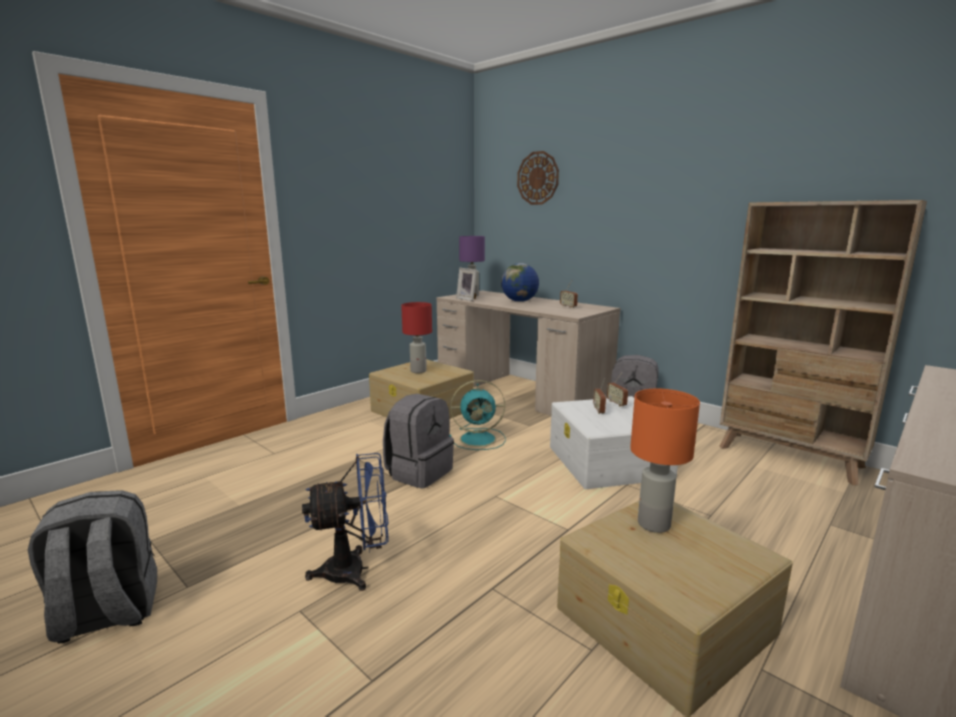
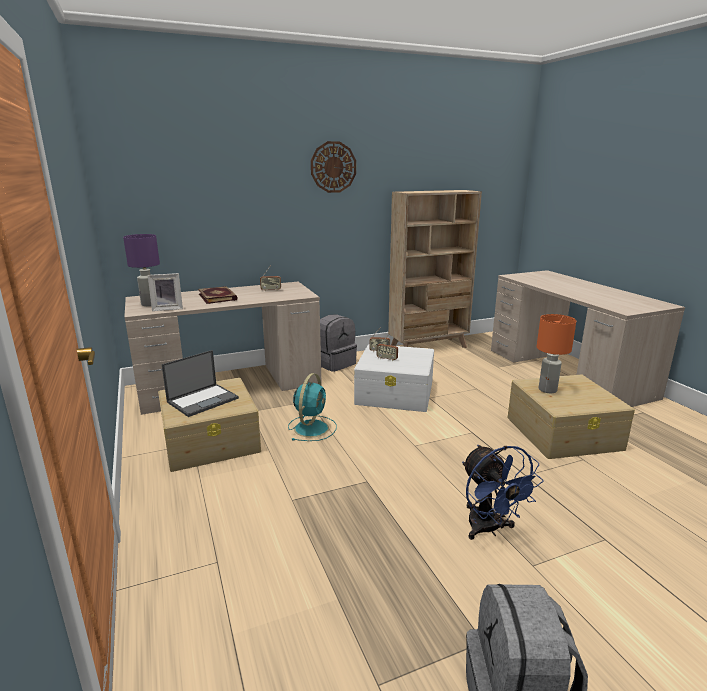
camera: 65 degrees left, 5 degrees up
(356, 570) = (489, 529): blue fan -> blue fan turned 150 degrees clockwise
(419, 371) = (203, 400): red table lamp -> laptop
(419, 472) = (350, 470): grey backpack -> none
(519, 301) = (218, 297): globe -> book
(538, 178) = (190, 166): wall clock -> wall clock (333, 167)

